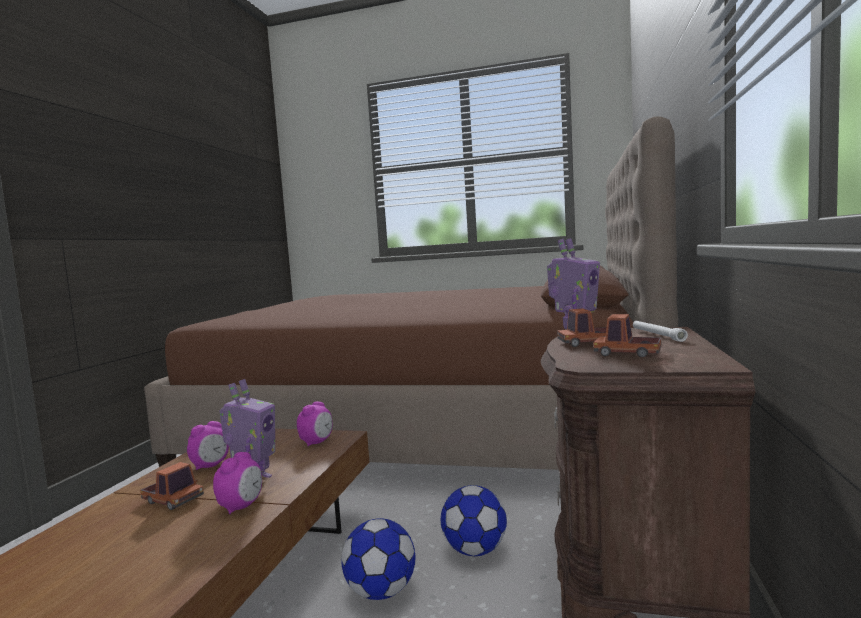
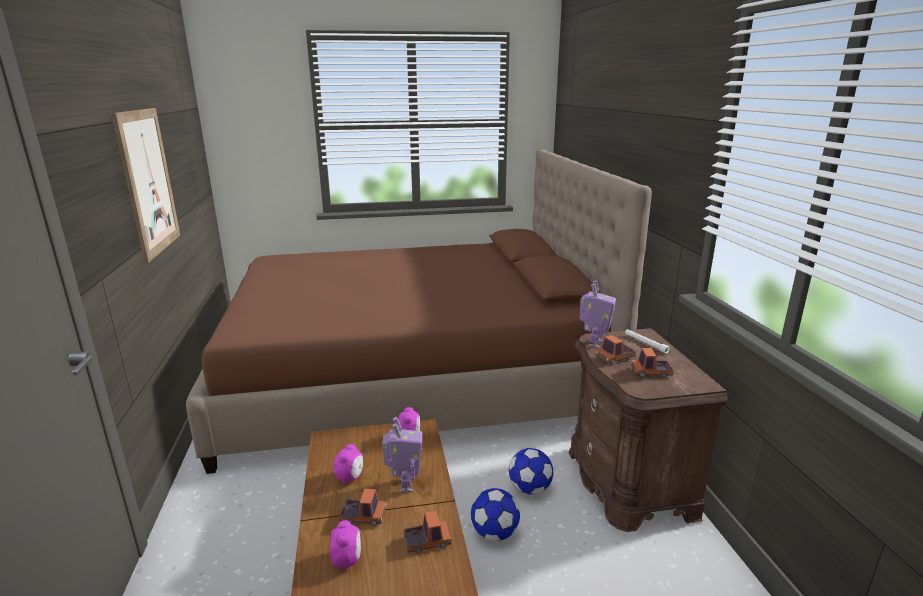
camera: 25 degrees left, 15 degrees up
(170, 188) = (148, 182): none -> picture
(200, 538) = (427, 541): none -> toy truck
(241, 506) = (424, 510): alarm clock -> alarm clock (347, 560)

